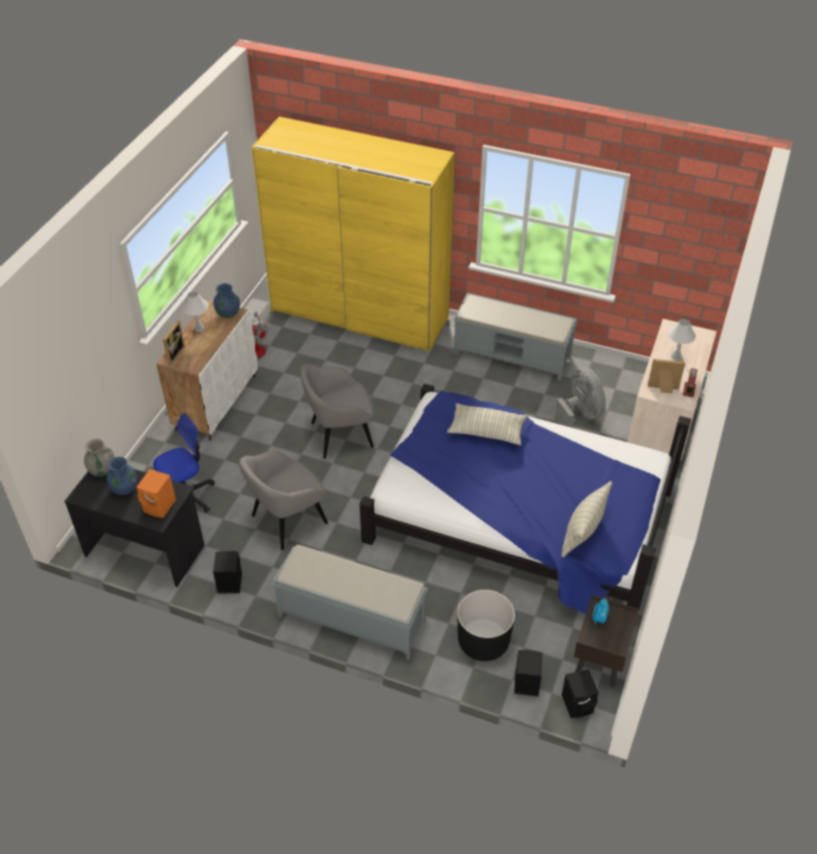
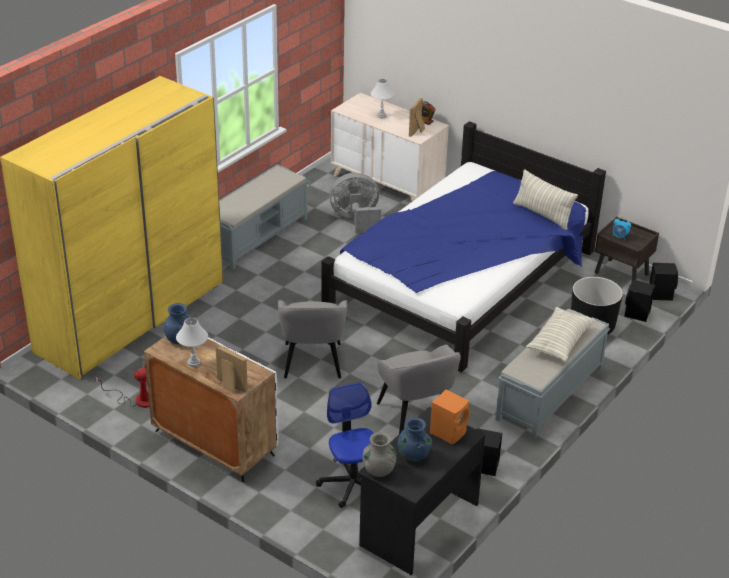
camera: 75 degrees left, 10 degrees down
(487, 431) = (410, 235): pillow -> pillow (559, 342)

